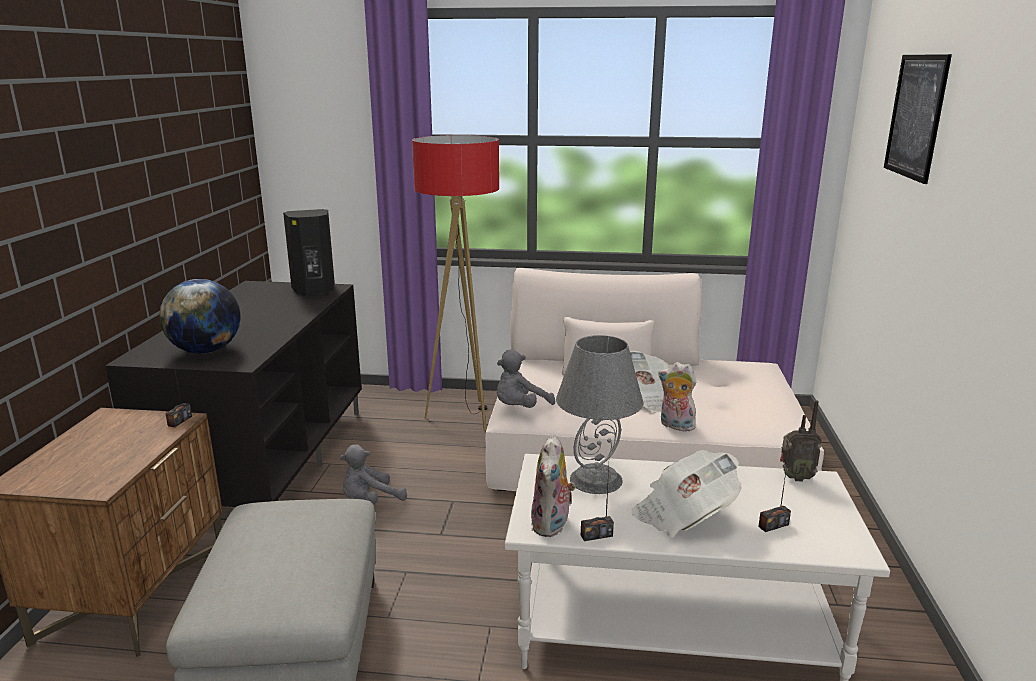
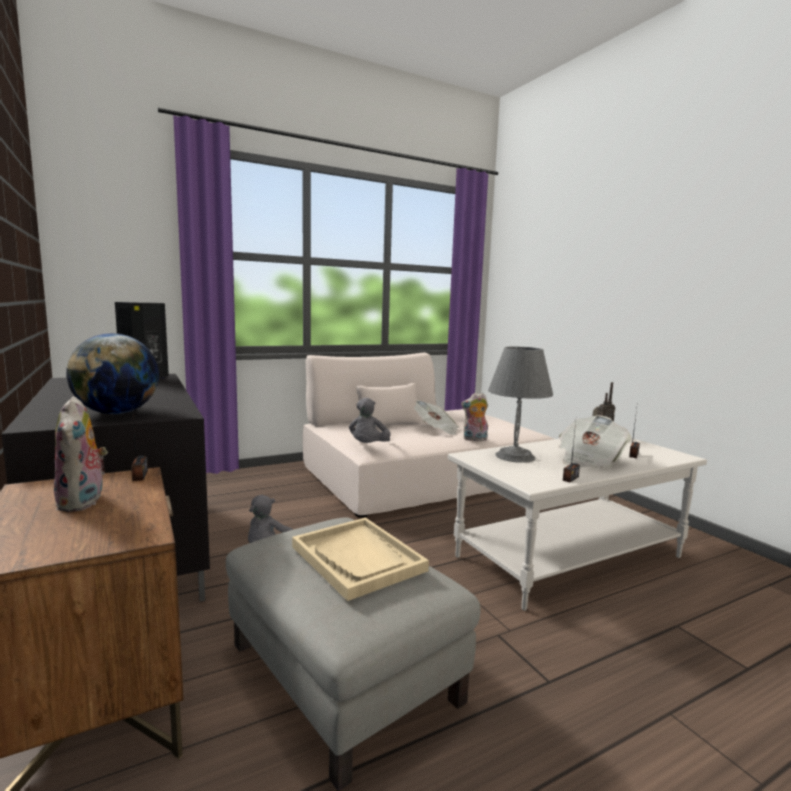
camera: 35 degrees left, 10 degrees down
(289, 552) = (358, 558): none -> beige tray
(463, 416) = (275, 482): floor lamp -> none
(552, 525) = (538, 480): plush toy -> plush toy (83, 502)
(916, 116) = (563, 241): picture -> none

